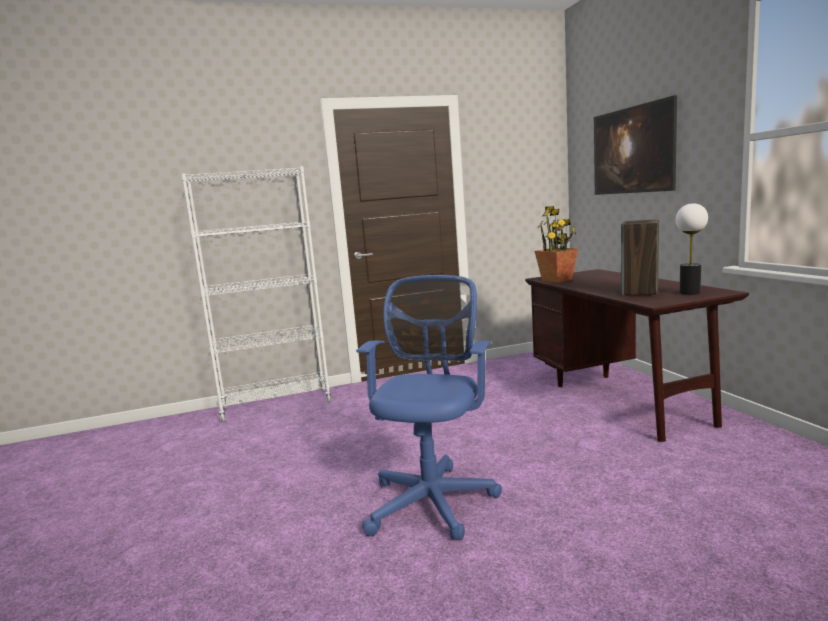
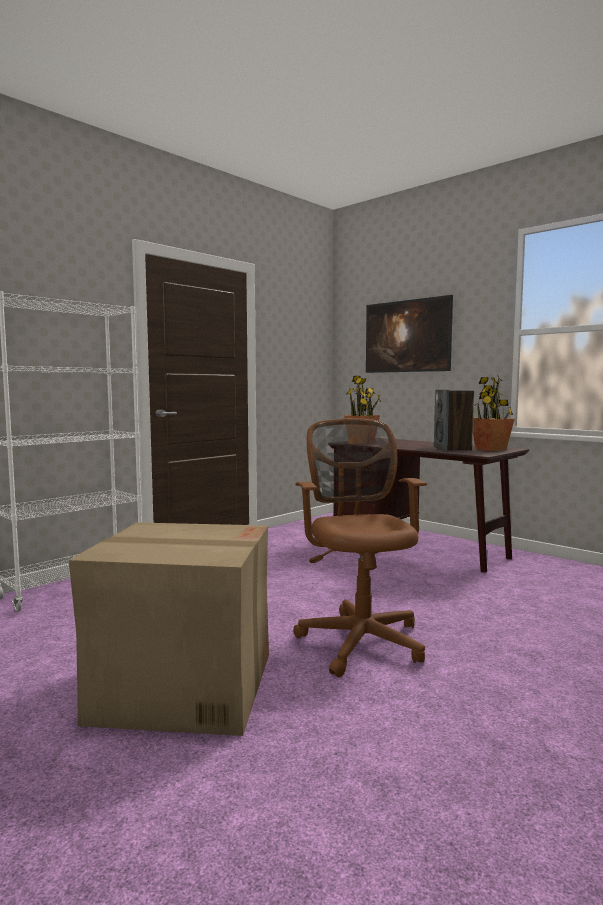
camera: 30 degrees left, 5 degrees down
(251, 513) = (182, 686): none -> cardboard box
(433, 499) = (360, 639): blue office chair -> brown office chair
(690, 293) = (491, 449): table lamp -> potted plant

